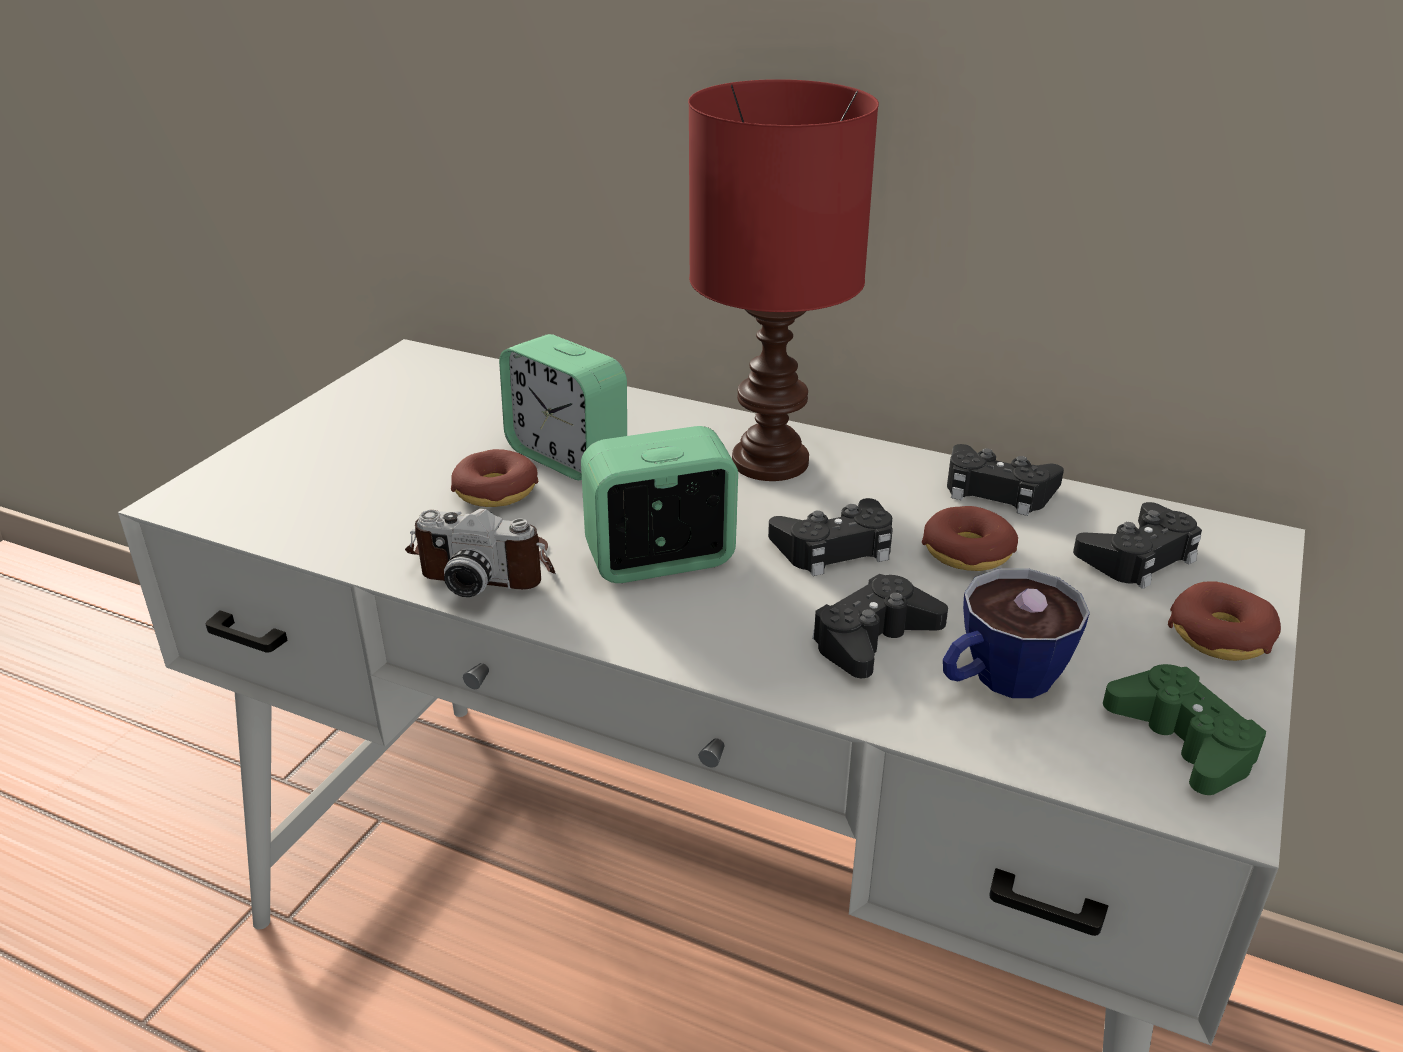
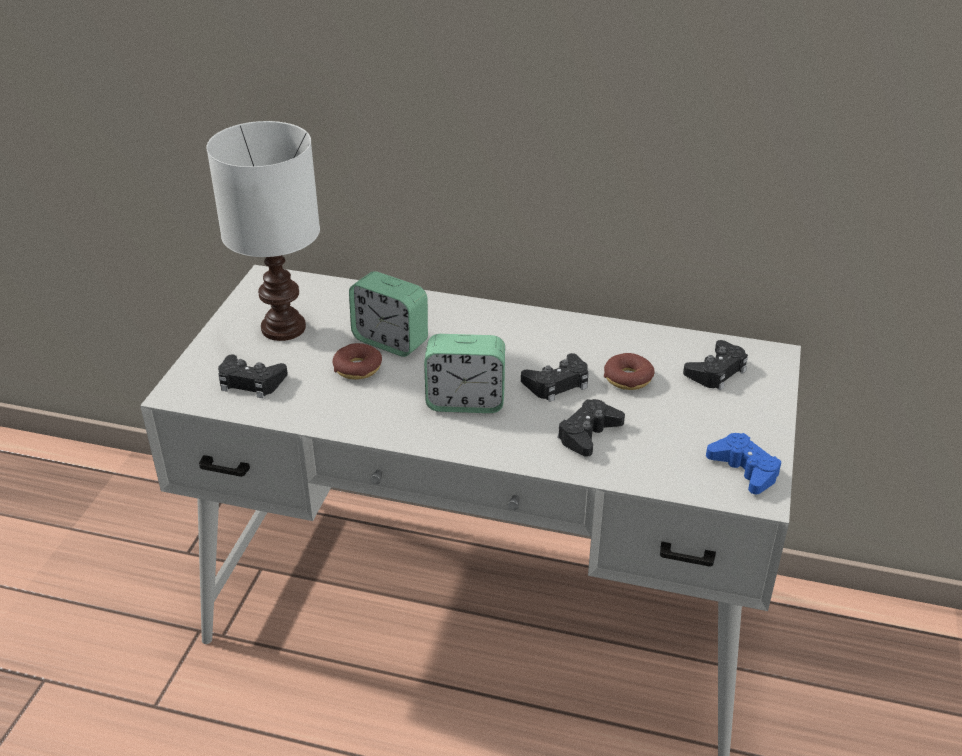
camera: 10 degrees left, 5 degrees up
(405, 422) = (283, 327): none -> white table lamp
(486, 566) = (371, 415): camera -> none
(661, 560) = (465, 401): alarm clock -> alarm clock turned 150 degrees counterclockwise
(769, 460) = (508, 331): red table lamp -> none
(997, 490) = (638, 338): black game controller -> black game controller (251, 382)
(998, 681) = (654, 449): cup -> none
(1182, 741) = (744, 469): green game controller -> blue game controller
(1220, 635) = (760, 412): donut -> none

